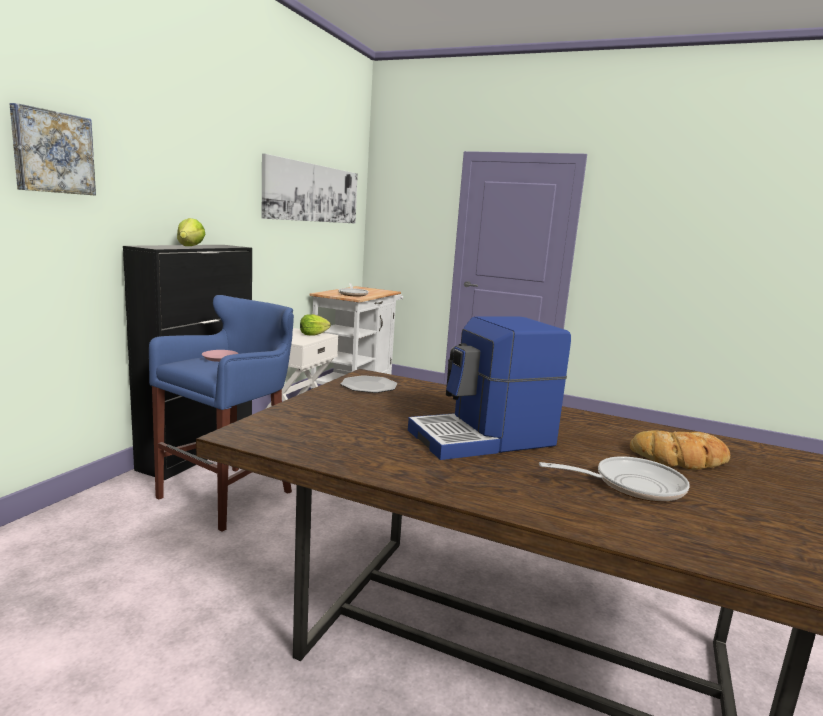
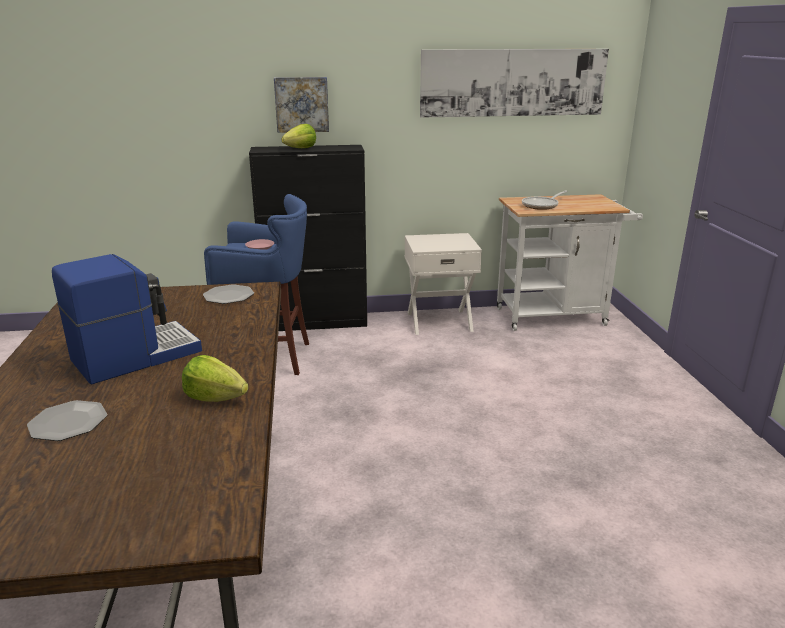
camera: 60 degrees right, 10 degrees up
(52, 152) = (194, 81): picture -> picture (301, 104)
(313, 334) = (459, 243): lettuce -> lettuce (215, 397)
(484, 439) = (135, 355): coffee machine -> coffee machine turned 105 degrees clockwise
(631, 485) = (68, 422): frying pan -> plate
(681, 459) = (155, 440): bread -> none

